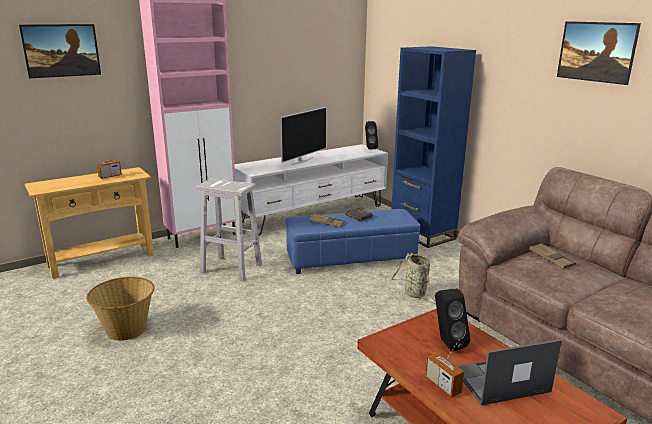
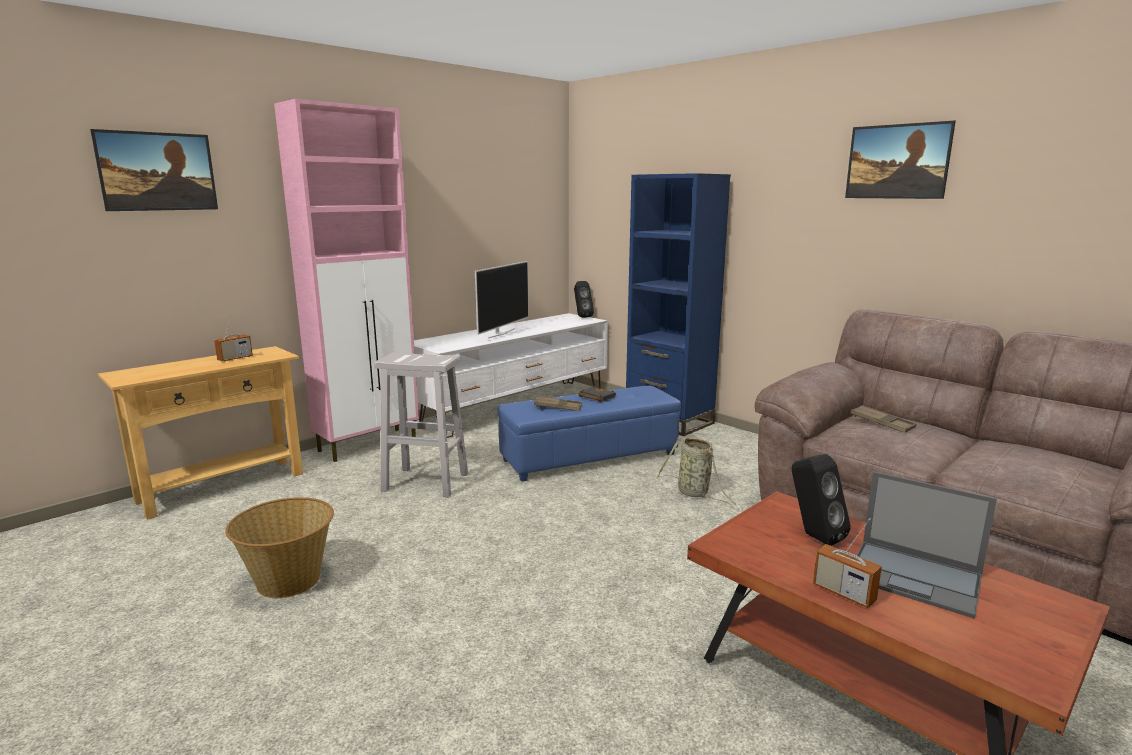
camera: 10 degrees left, 5 degrees down
(500, 380) = (915, 577): laptop -> laptop turned 120 degrees counterclockwise

